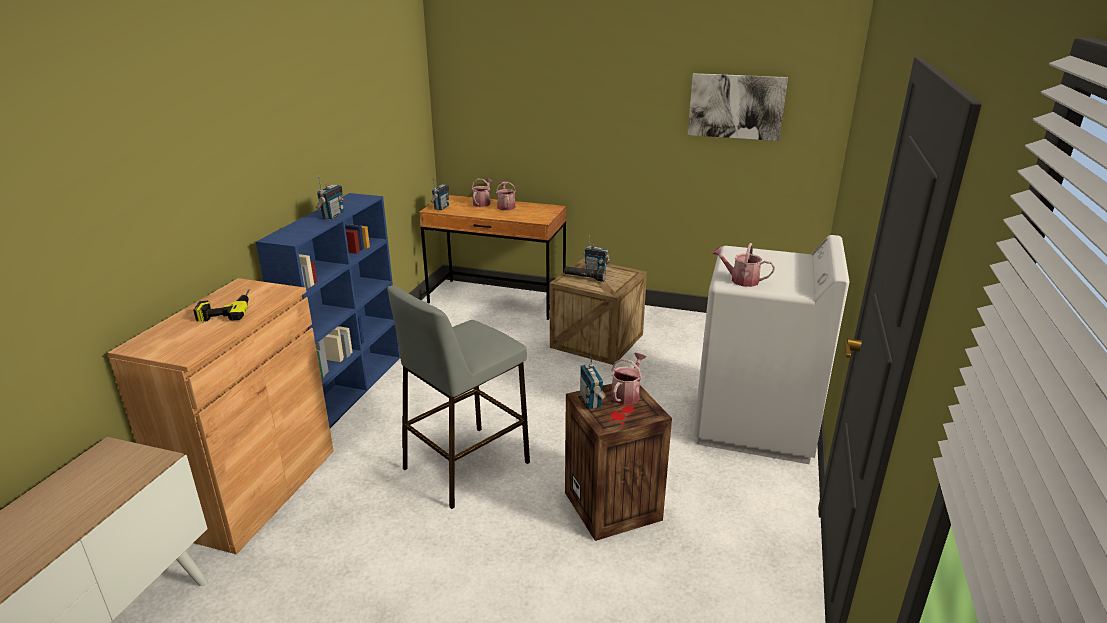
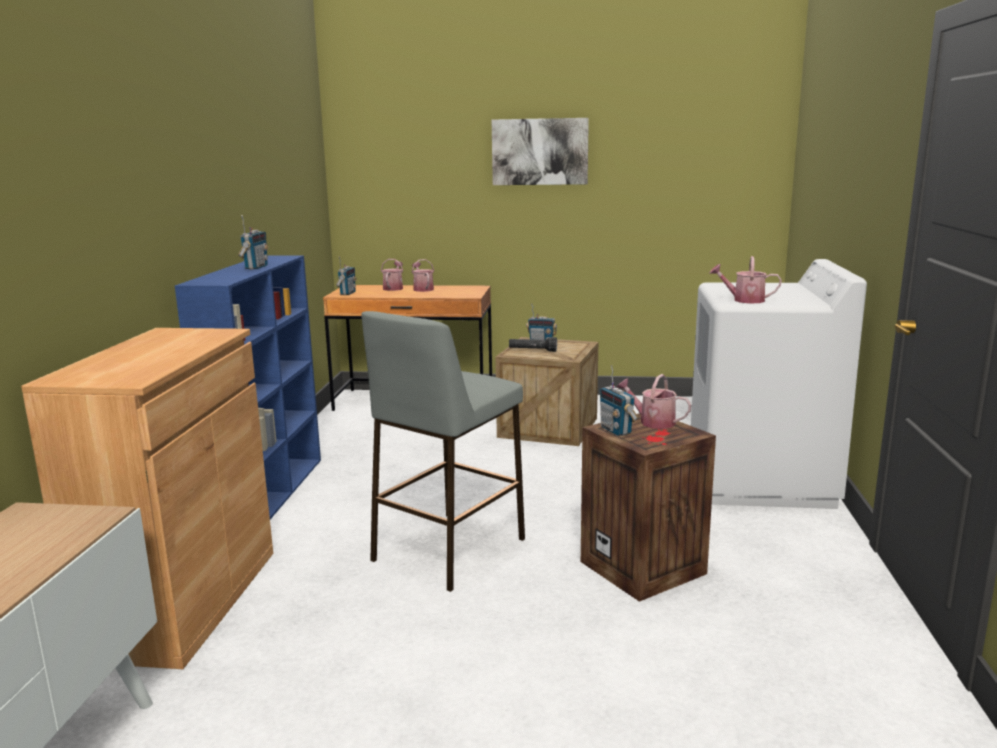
camera: 10 degrees left, 10 degrees down
(226, 309) = (159, 347): power drill -> none
(627, 394) = (652, 422): watering can -> watering can turned 75 degrees counterclockwise
(736, 106) = (674, 160): picture -> picture (540, 151)

